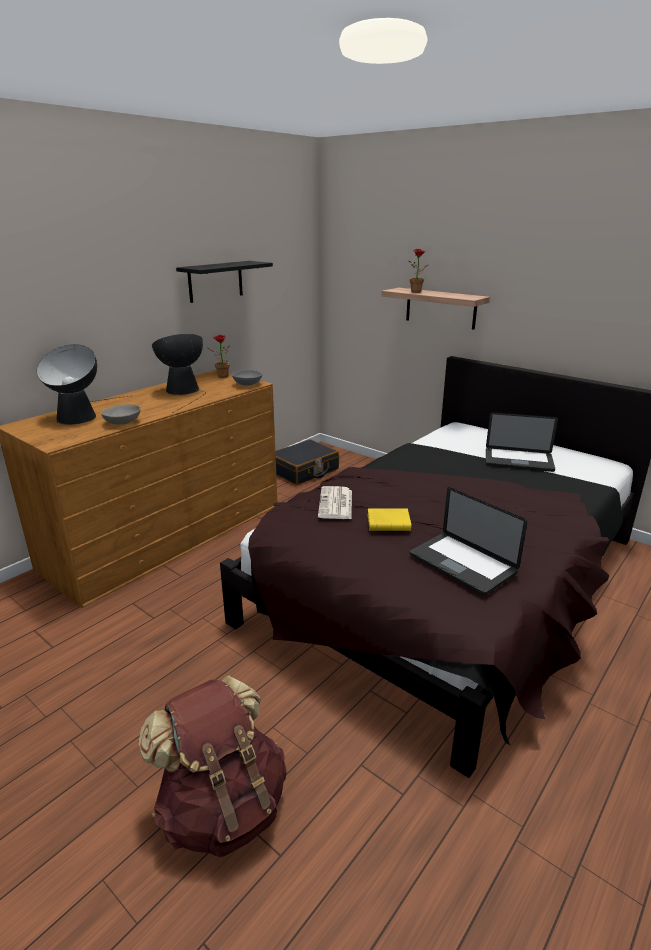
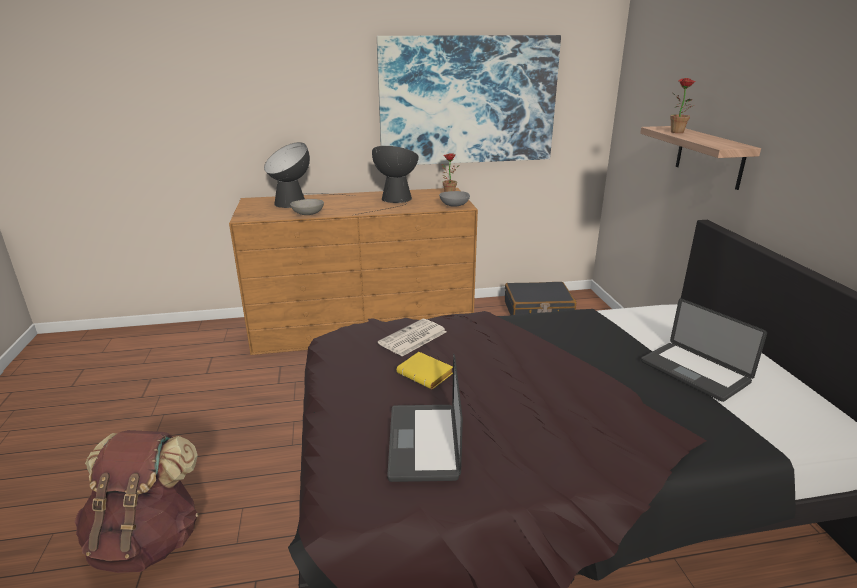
camera: 40 degrees right, 0 degrees up
(215, 281) = (468, 101): black shelf -> picture

